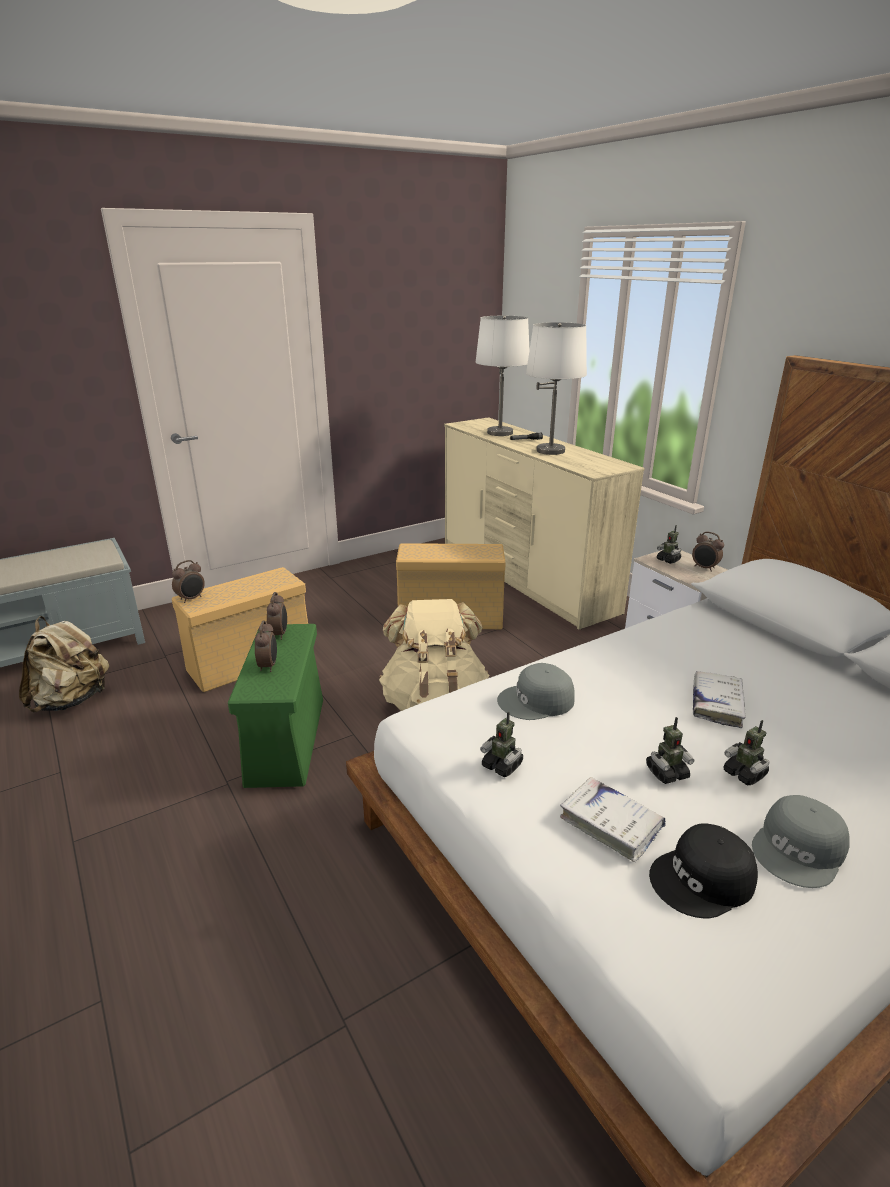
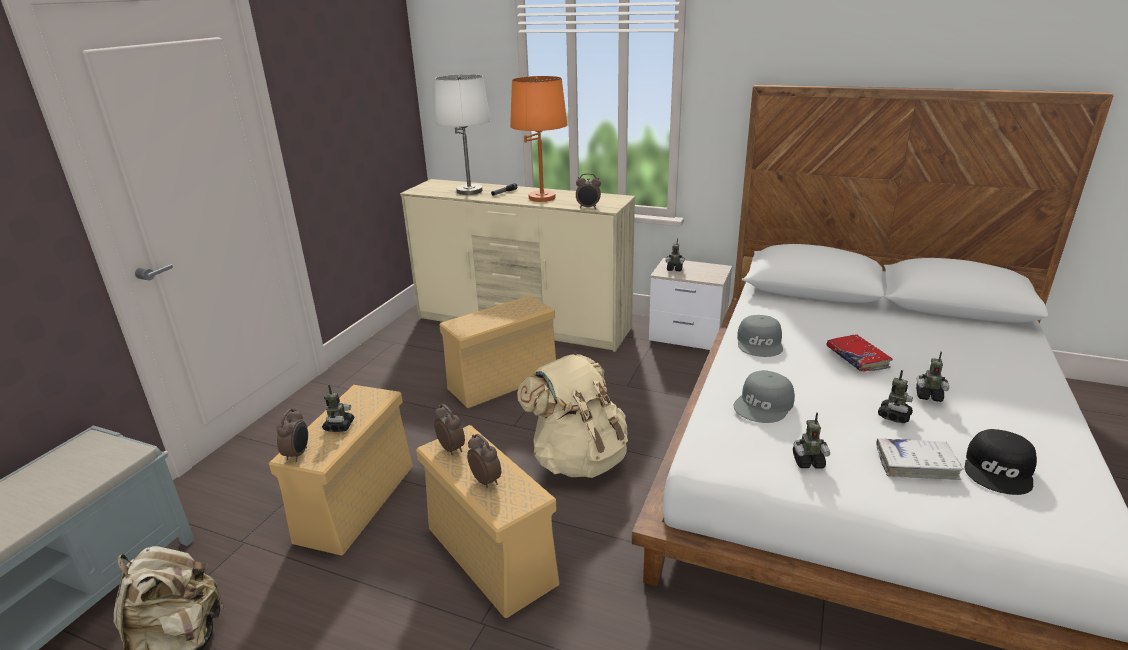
camera: 35 degrees left, 0 degrees up
(236, 591) = (339, 426): none -> toy robot
(286, 739) = (489, 554): green storage box -> beige storage box
(550, 450) = (541, 197): white table lamp -> orange table lamp
(704, 568) = (705, 267): alarm clock -> alarm clock (588, 208)
(716, 704) = (857, 358): white book -> red book
(800, 849) = (1009, 426): grey cap -> grey cap (760, 343)

